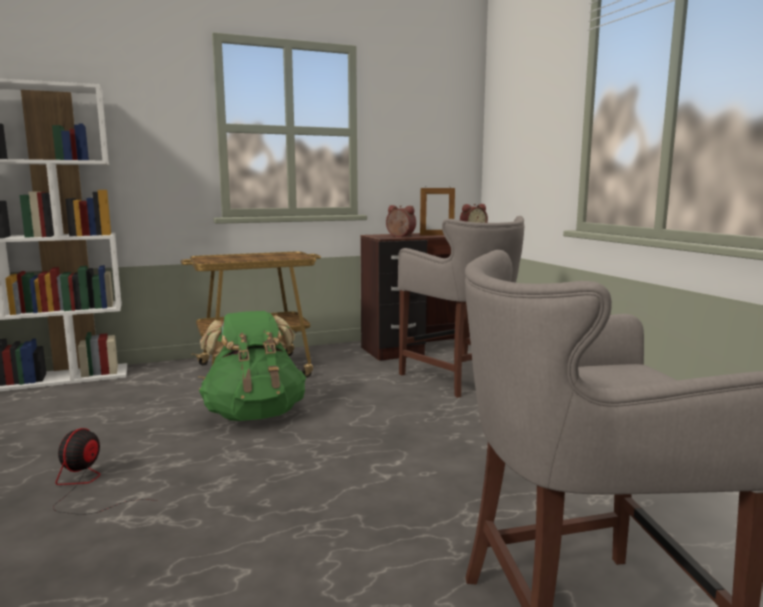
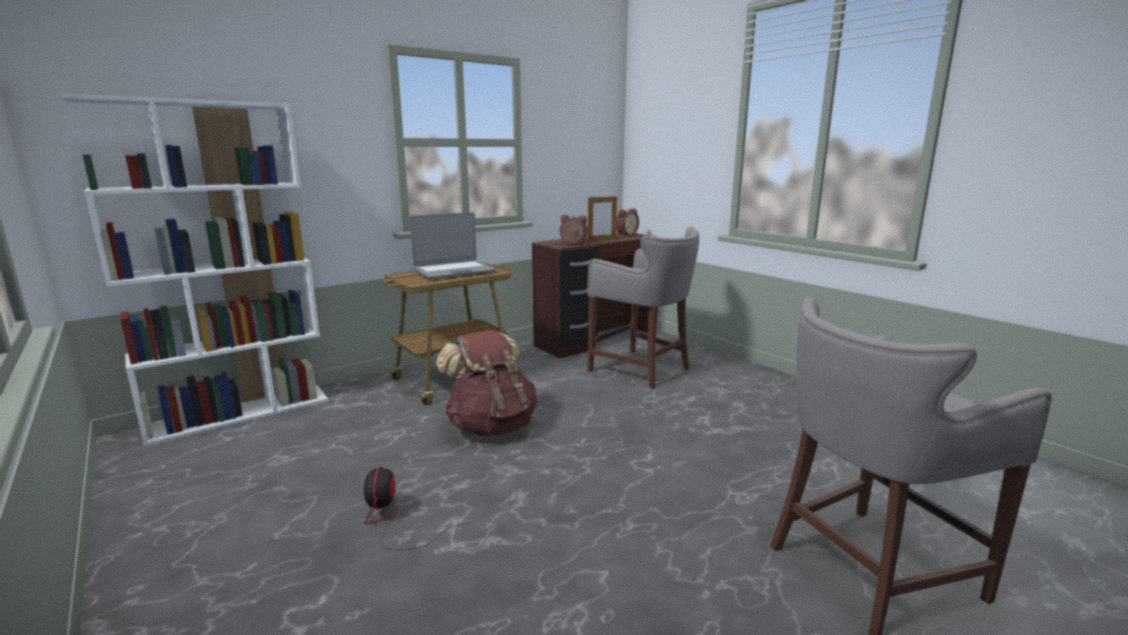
camera: 15 degrees left, 5 degrees up
(254, 414) = (491, 426): green backpack -> brown backpack
(259, 256) = (454, 271): none -> laptop

